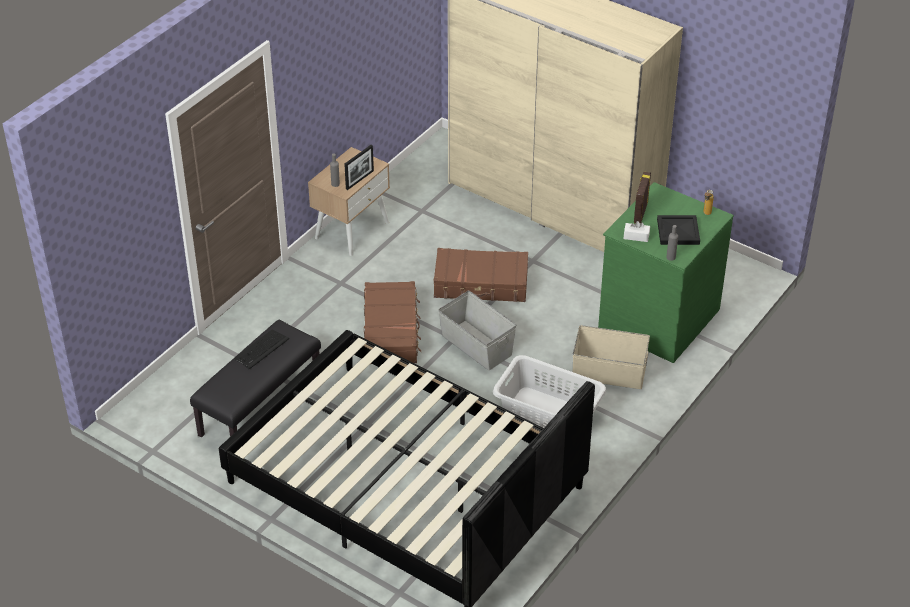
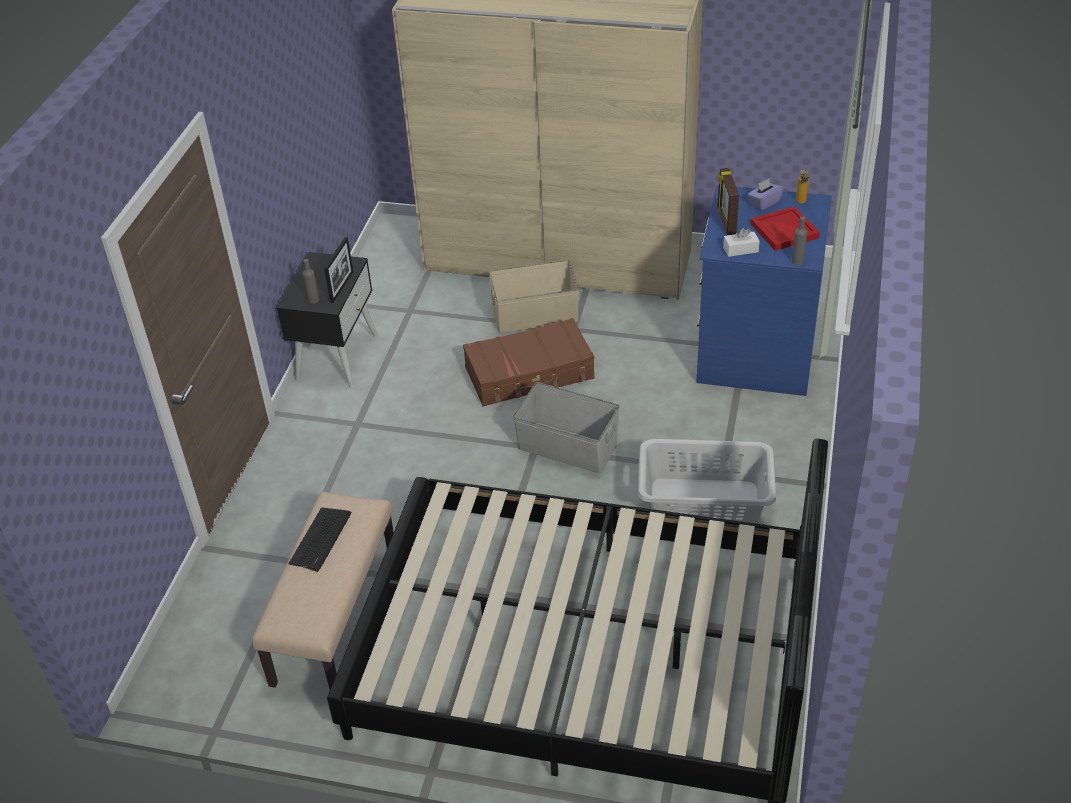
camera: 20 degrees left, 0 degrees up
(260, 407) = (336, 618): black bench -> beige bench
(352, 230) = (337, 356): beige nightstand -> black nightstand
(391, 331) = (453, 463): brown suitcase -> none
(609, 373) = (742, 430): beige storage box -> beige storage box (535, 316)
(657, 318) = (754, 350): green dresser -> blue dresser
(678, 206) = (764, 203): none -> purple tissue box
(678, 231) = (784, 230): black tray -> red tray

